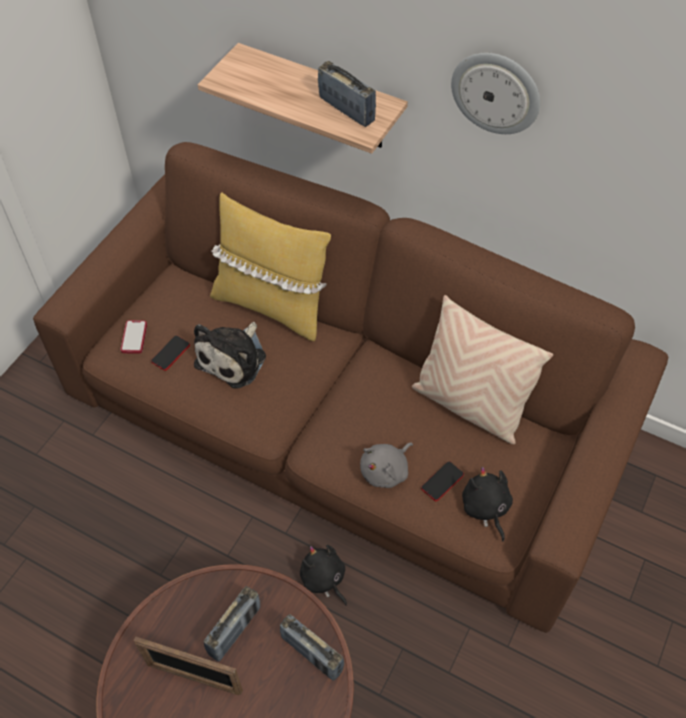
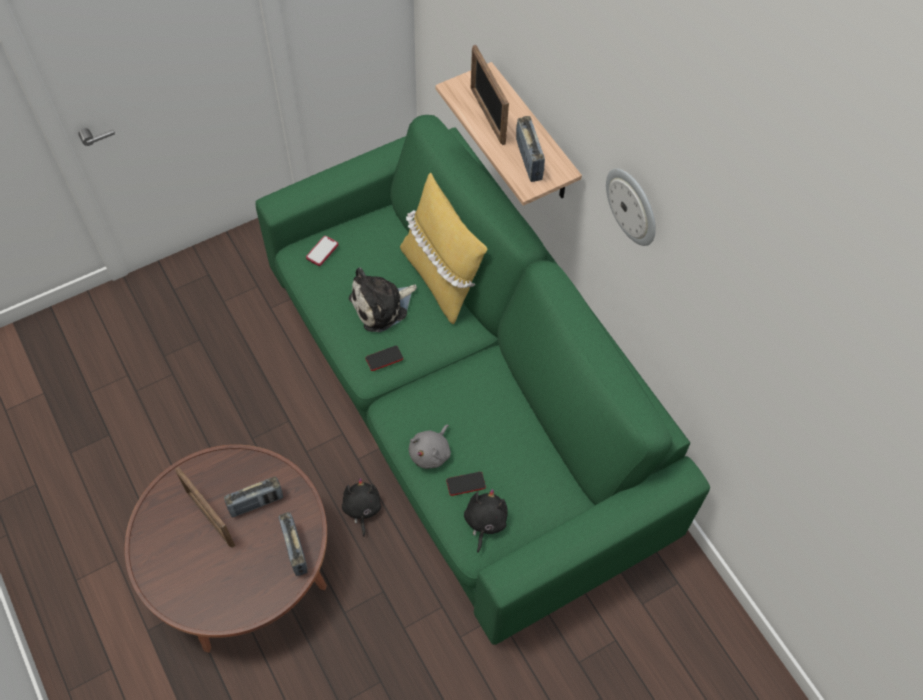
camera: 30 degrees right, 5 degrees up
(170, 353) = (339, 278): phone -> phone (384, 358)
(273, 89) = (487, 115): none -> picture frame
(343, 418) = (460, 396): brown sofa -> green sofa
(386, 471) = (431, 452): grey plush toy -> grey plush toy turned 45 degrees counterclockwise
(469, 405) = (533, 439): beige pillow -> none

